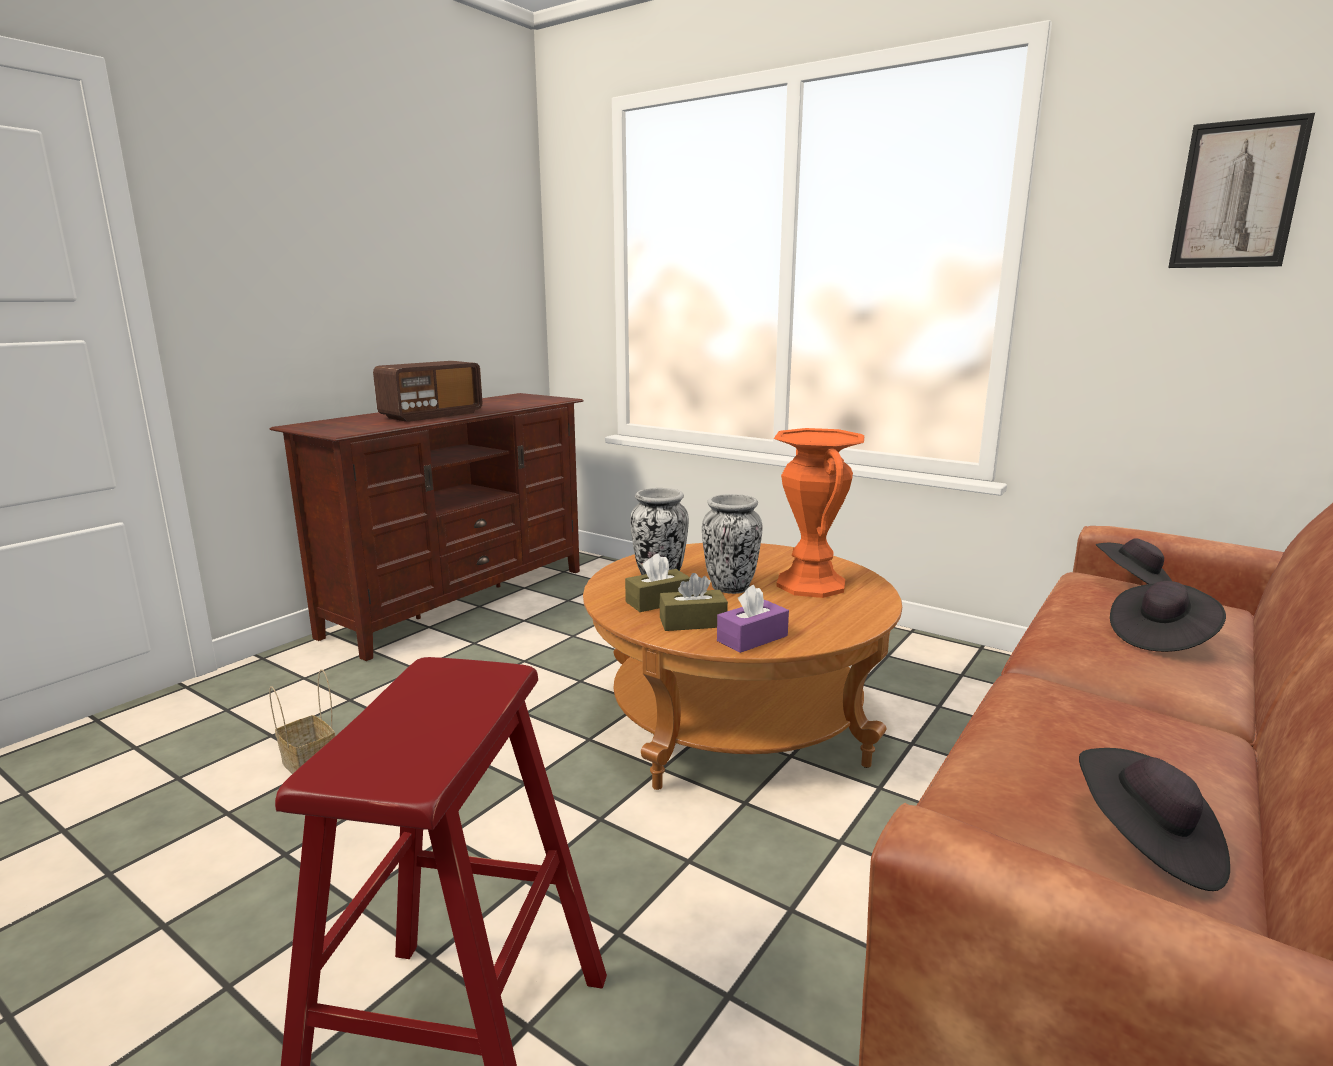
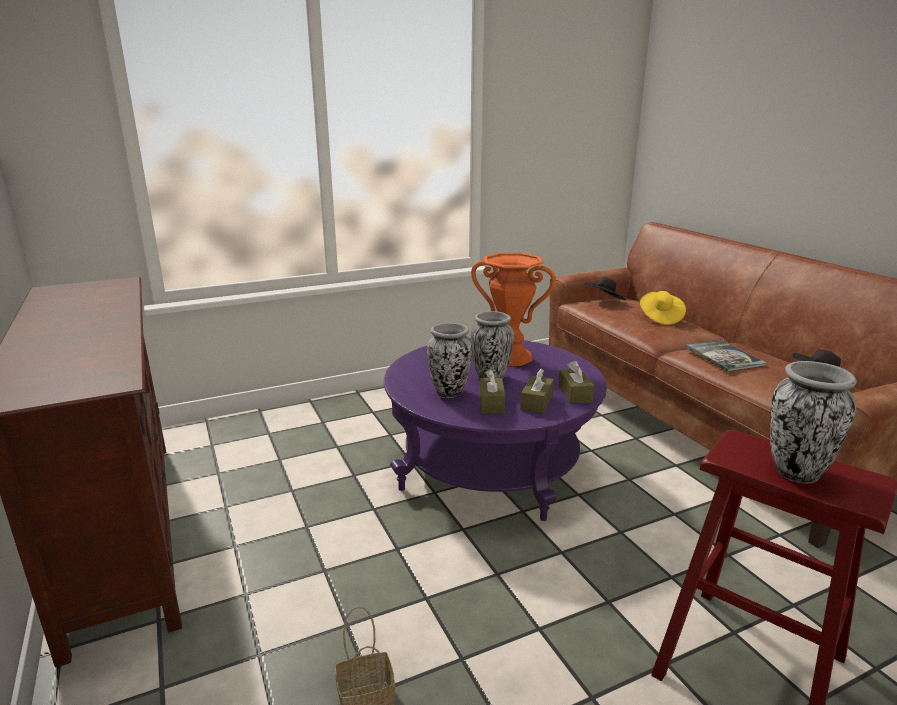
camera: 60 degrees left, 5 degrees up
(412, 717) = (795, 472): none -> vase
(431, 415) = (95, 335): radio -> none
(736, 721) = (491, 466): brown coffee table -> purple coffee table
(752, 638) = (574, 394): purple tissue box -> brown tissue box
(1062, 712) = (723, 356): none -> book
(1160, 637) = (660, 318): black hat -> yellow hat
(1237, 195) = (570, 94): picture -> none

